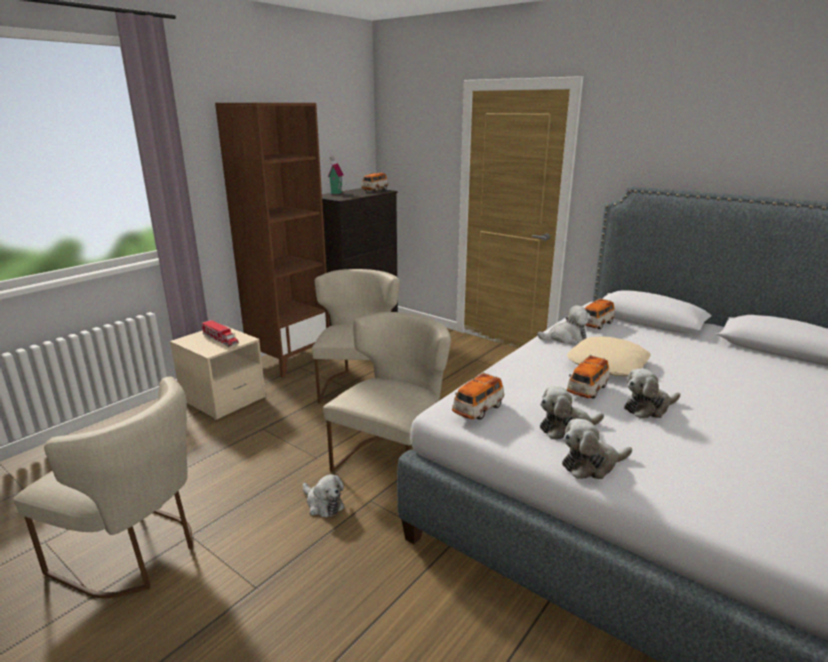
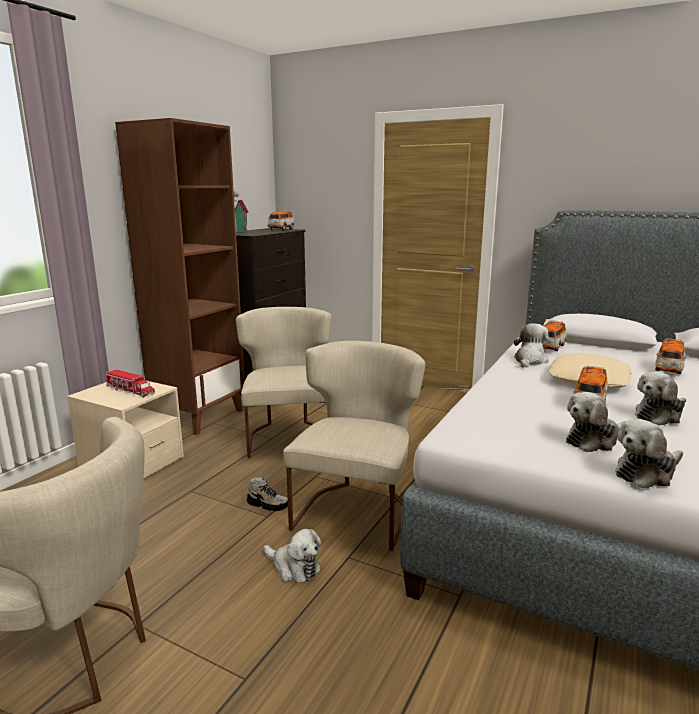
camera: 10 degrees left, 5 degrees down
(321, 447) = (268, 504): none -> shoe
(478, 410) = (489, 430): toy car -> toy car (668, 369)
(565, 338) = (529, 361): plush toy -> plush toy turned 45 degrees counterclockwise

